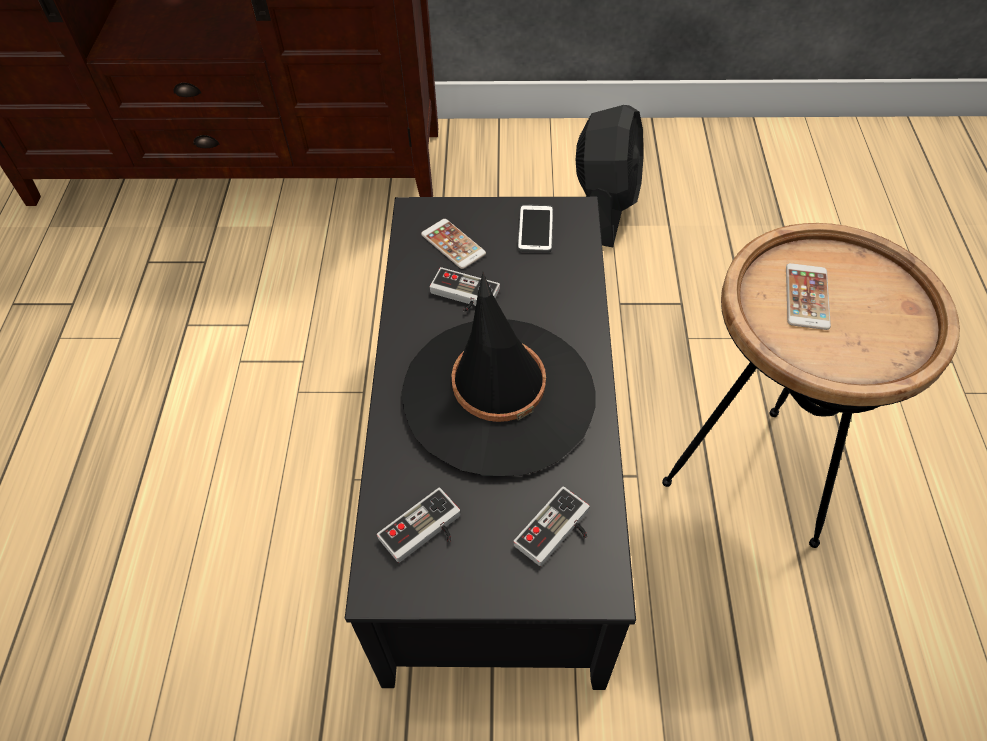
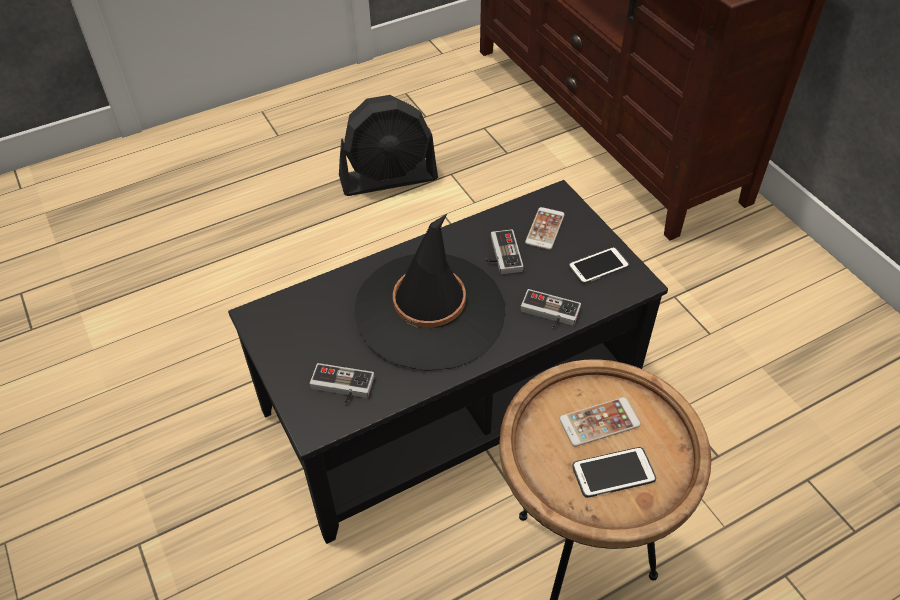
camera: 60 degrees right, 5 degrees down
(424, 533) = (302, 320): game controller -> game controller (548, 314)
(604, 207) = (777, 352): black fan -> black fan (389, 178)
(872, 315) = (613, 473): none -> phone

